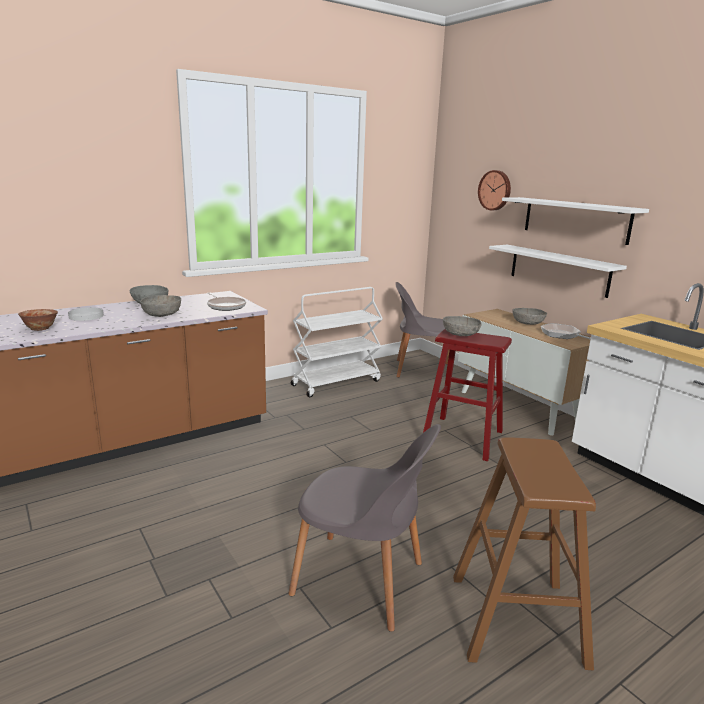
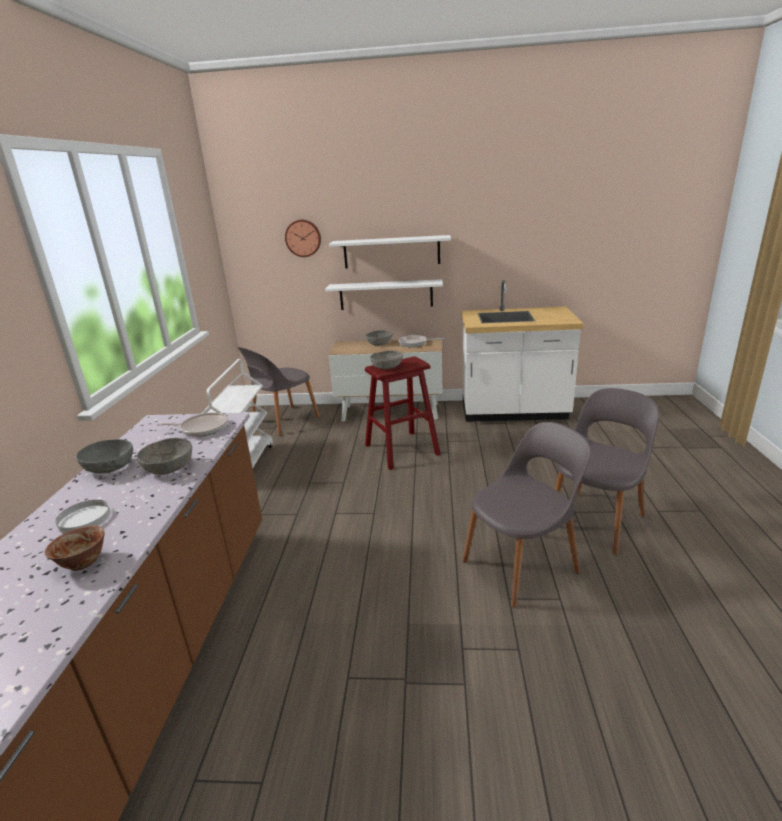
camera: 50 degrees left, 5 degrees up
(516, 619) = (596, 519): brown stool -> grey chair

